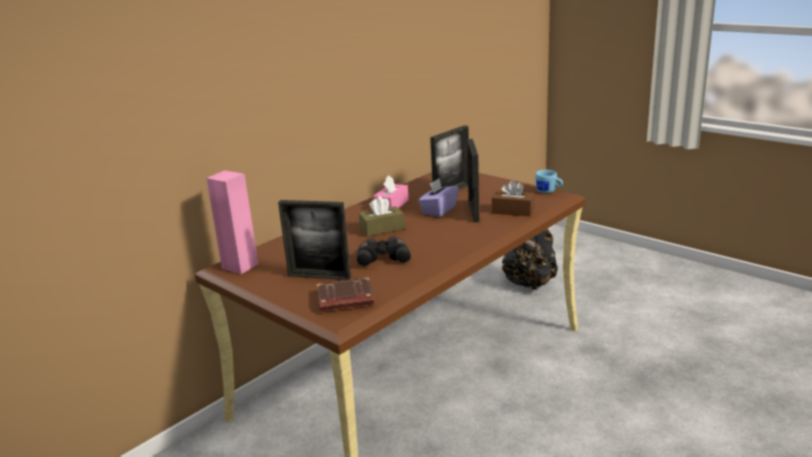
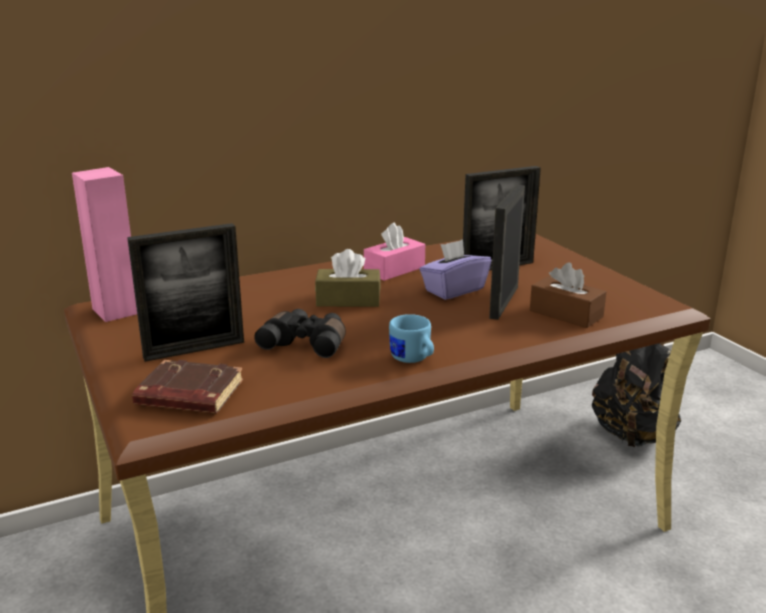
camera: 20 degrees right, 0 degrees up
(319, 276) = (194, 349): picture frame -> picture frame turned 60 degrees counterclockwise
(548, 191) = (650, 295): blue mug -> blue mug (413, 360)

